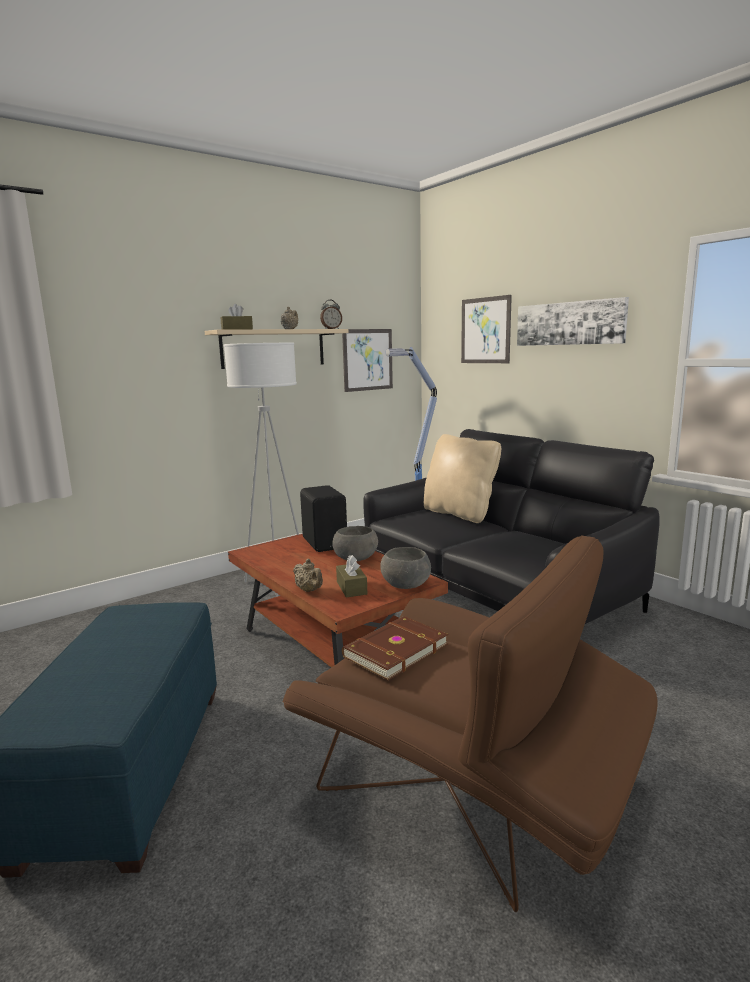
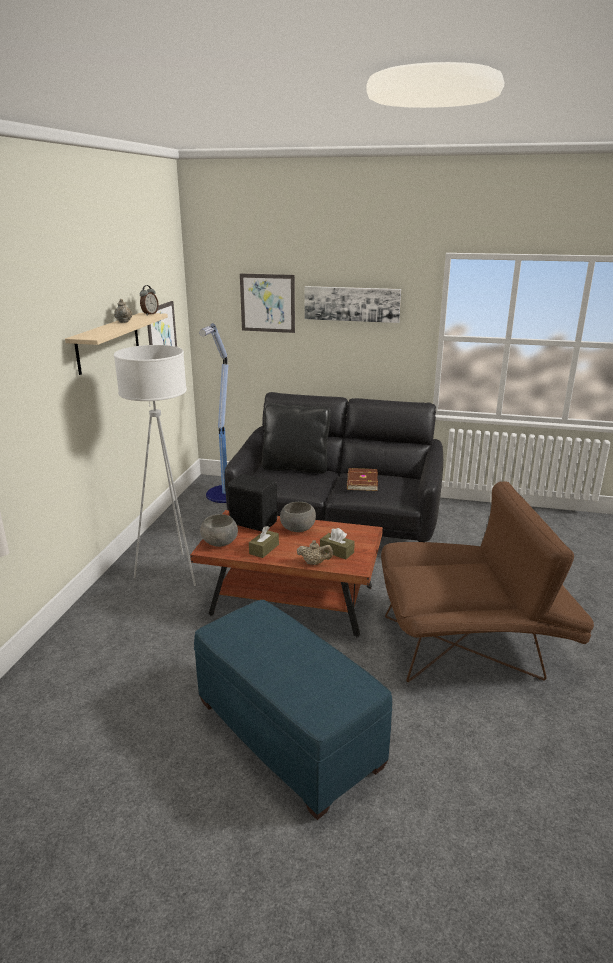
camera: 40 degrees left, 10 degrees up
(237, 329) = (95, 333): brown tissue box -> brown tissue box (264, 549)
(394, 650) = (427, 581): brown book -> brown book (361, 482)
(406, 584) = (363, 537): grey bowl -> grey bowl (220, 542)
(459, 513) = (295, 467): beige pillow -> black pillow

